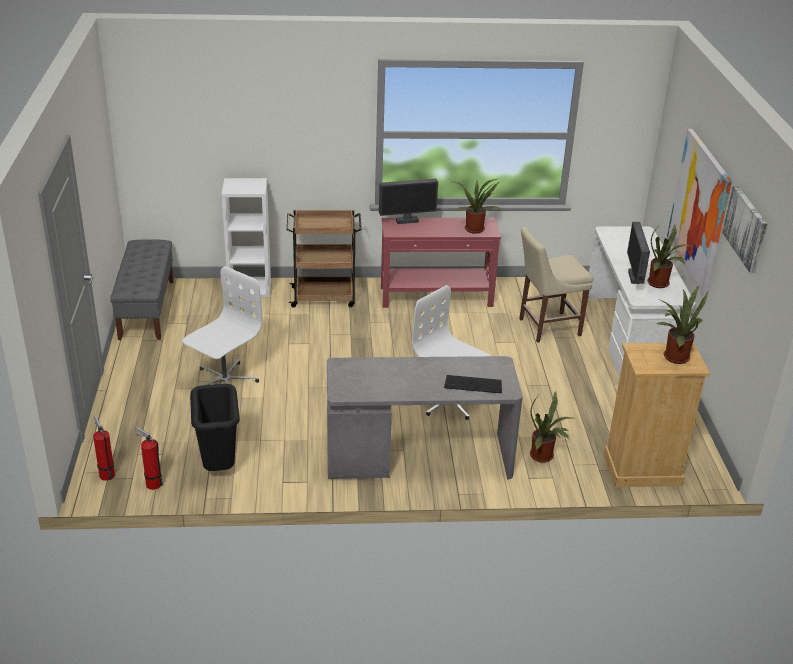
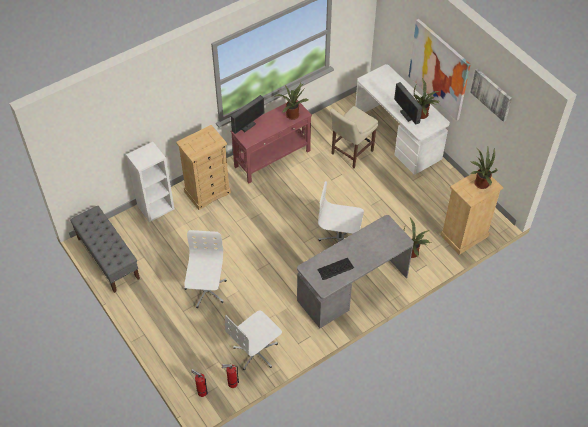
camera: 30 degrees left, 20 degrees up
(219, 466) = (256, 352): black trash can -> white office chair
(324, 297) = (207, 192): brown cart -> beige dresser
(473, 385) = (384, 246): keyboard -> keyboard (335, 269)

